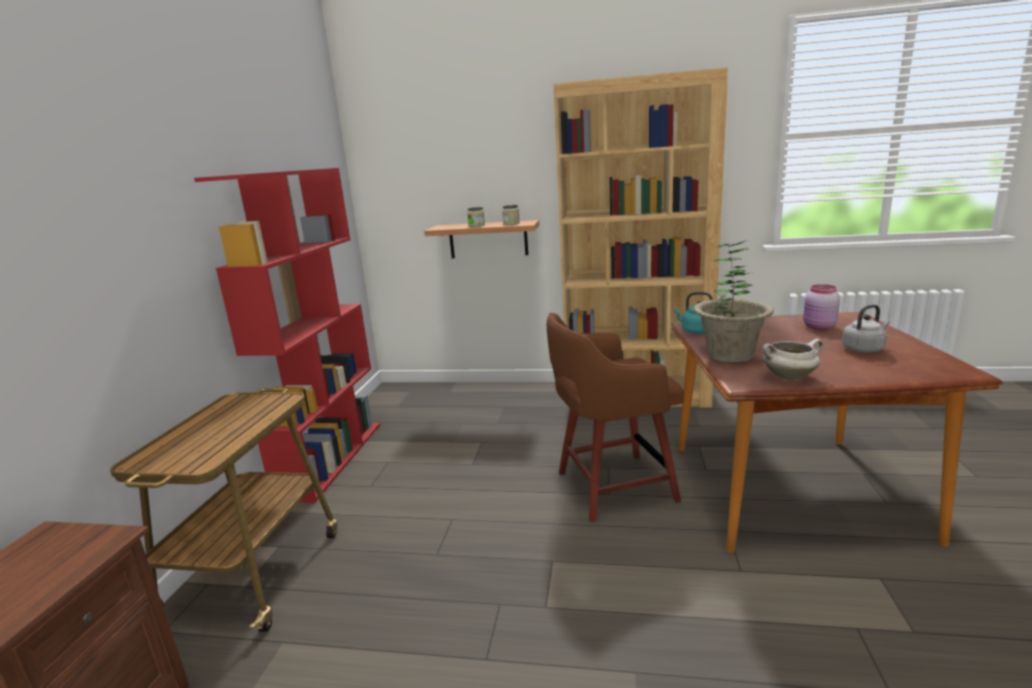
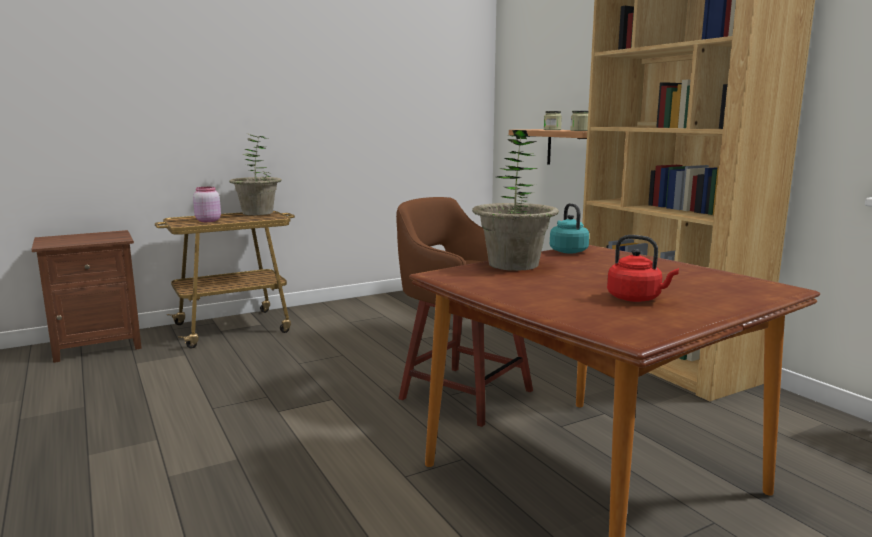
camera: 50 degrees right, 5 degrees down
(229, 404) = (257, 213): none -> potted plant
(331, 458) = (367, 302): red bookcase -> none
(789, 377) = (483, 283): white cooking pot -> none
(818, 327) = (688, 280): pink jar -> pink jar (207, 221)
(864, 349) = (636, 298): grey kettle -> red kettle

